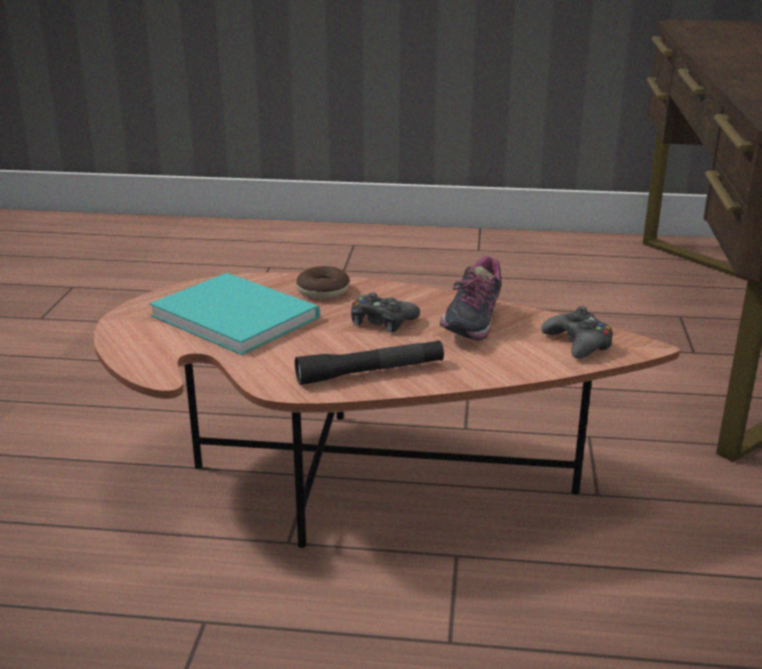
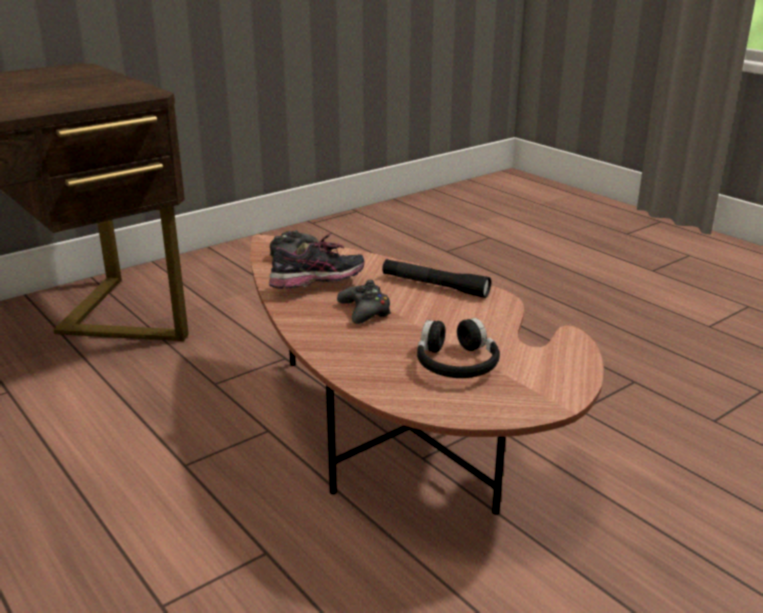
camera: 135 degrees left, 0 degrees up
(235, 314) = (456, 364): turquoise book -> black headphones
(323, 291) = (354, 354): donut -> none

